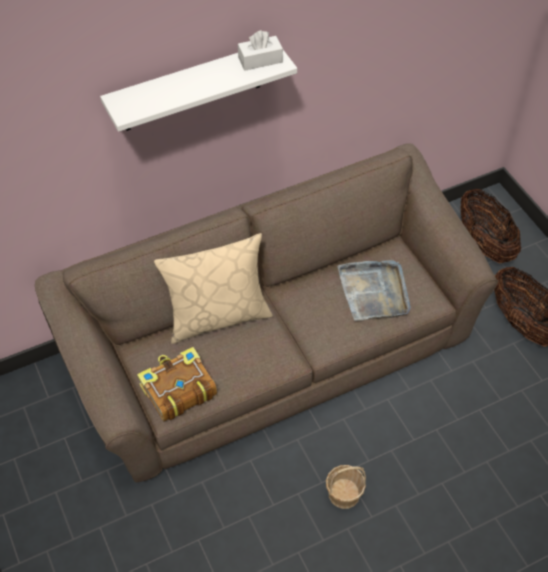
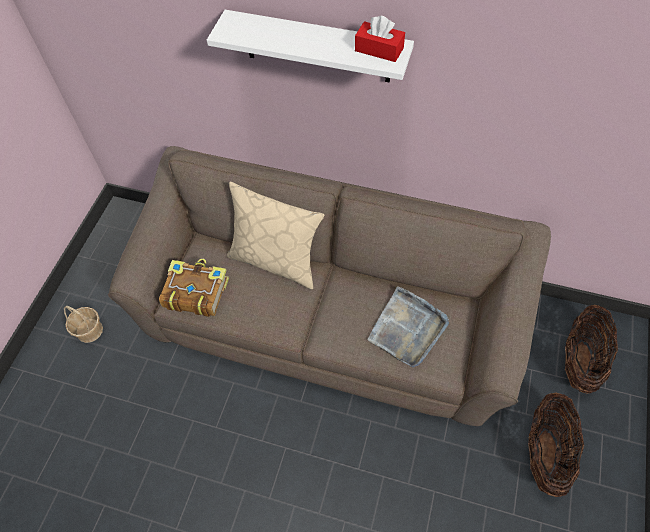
camera: 45 degrees right, 5 degrees up
(260, 60) = (379, 49): white tissue box -> red tissue box
(343, 493) = (268, 462): basket -> basket (89, 330)

